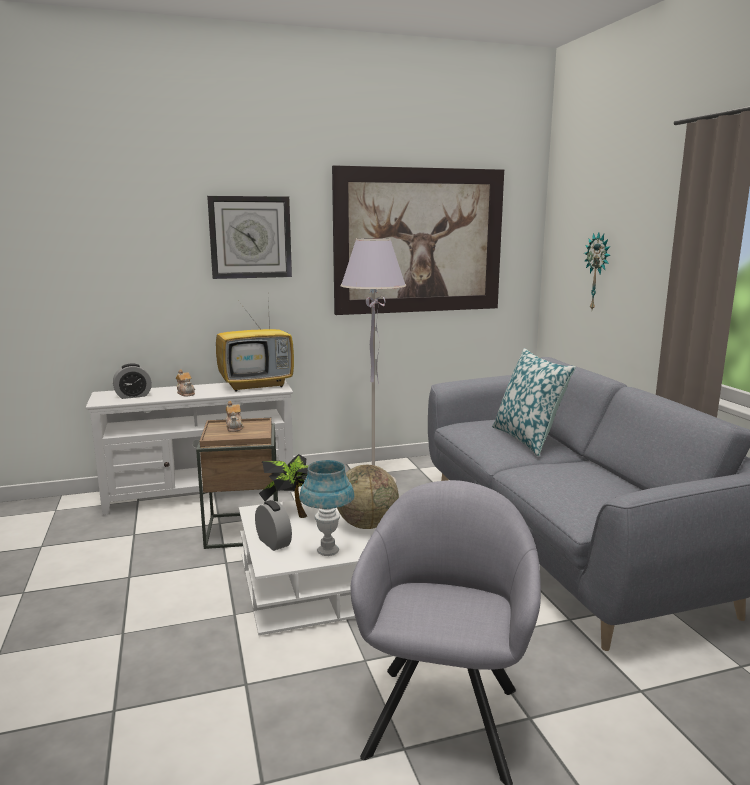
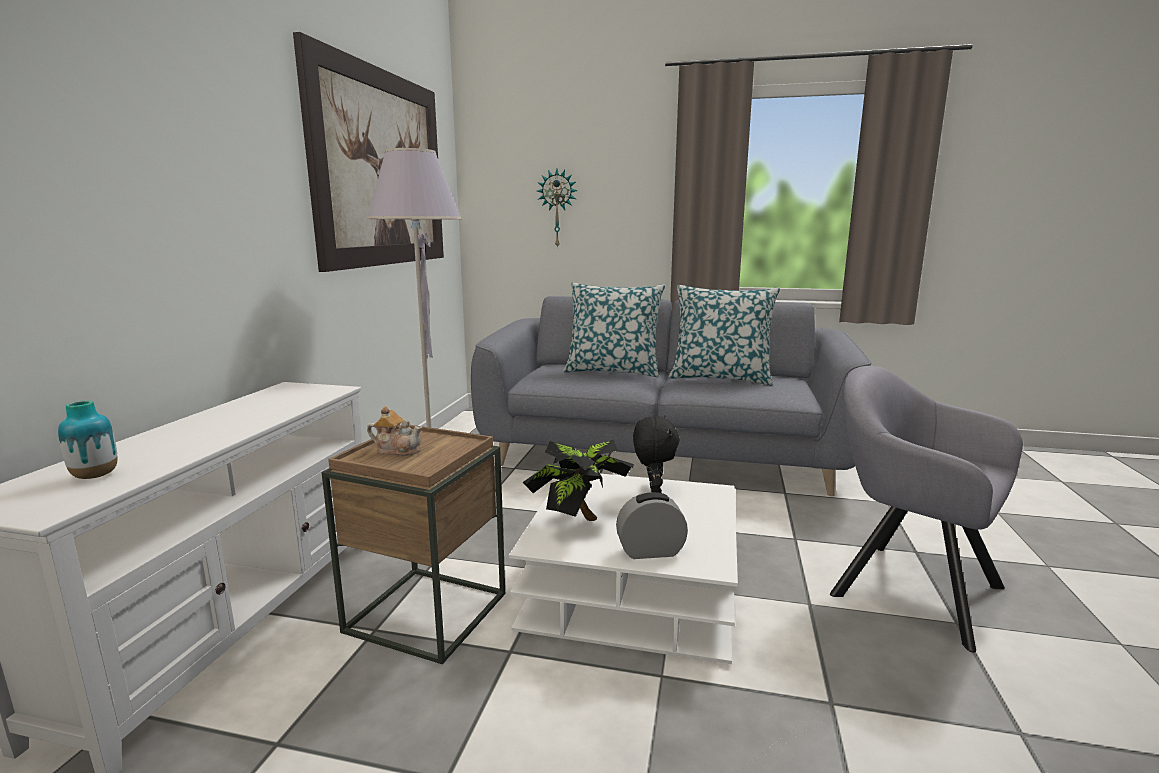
camera: 60 degrees left, 0 degrees up
(133, 396) = (95, 476): alarm clock -> vase
(186, 393) = (203, 437): teapot -> none
(250, 237) = (203, 131): wall clock -> none
(257, 385) = (283, 396): television -> none
(328, 551) = (700, 524): blue table lamp -> none
(367, 525) = (653, 491): globe -> black plush toy
(584, 477) = (720, 378): none -> pillow

